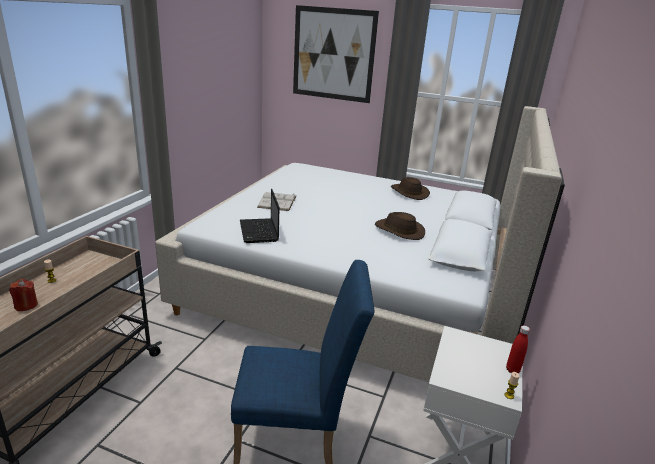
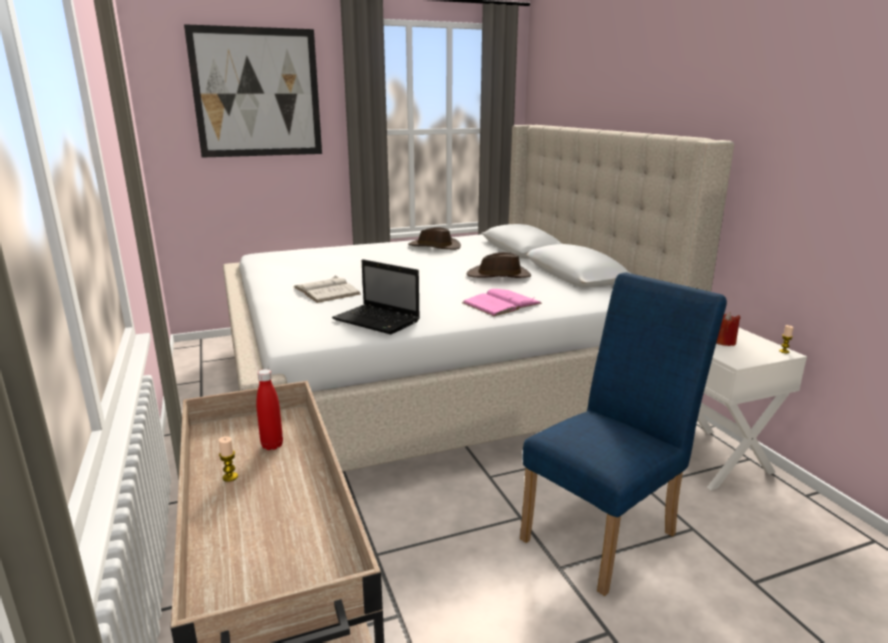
camera: 40 degrees left, 5 degrees down
(26, 305) = (269, 518): red candle -> red candle (724, 342)
(351, 251) = (502, 303): none -> pink book
(512, 370) = (753, 337): red bottle -> red bottle (272, 445)

